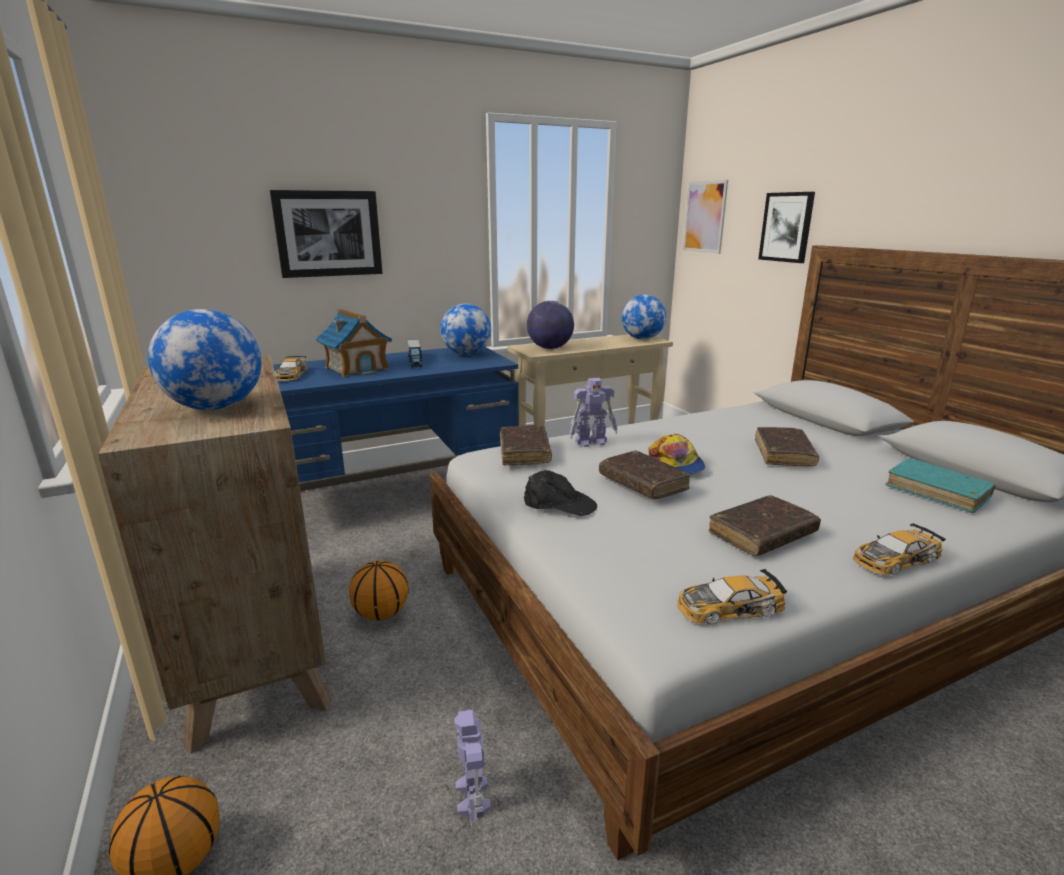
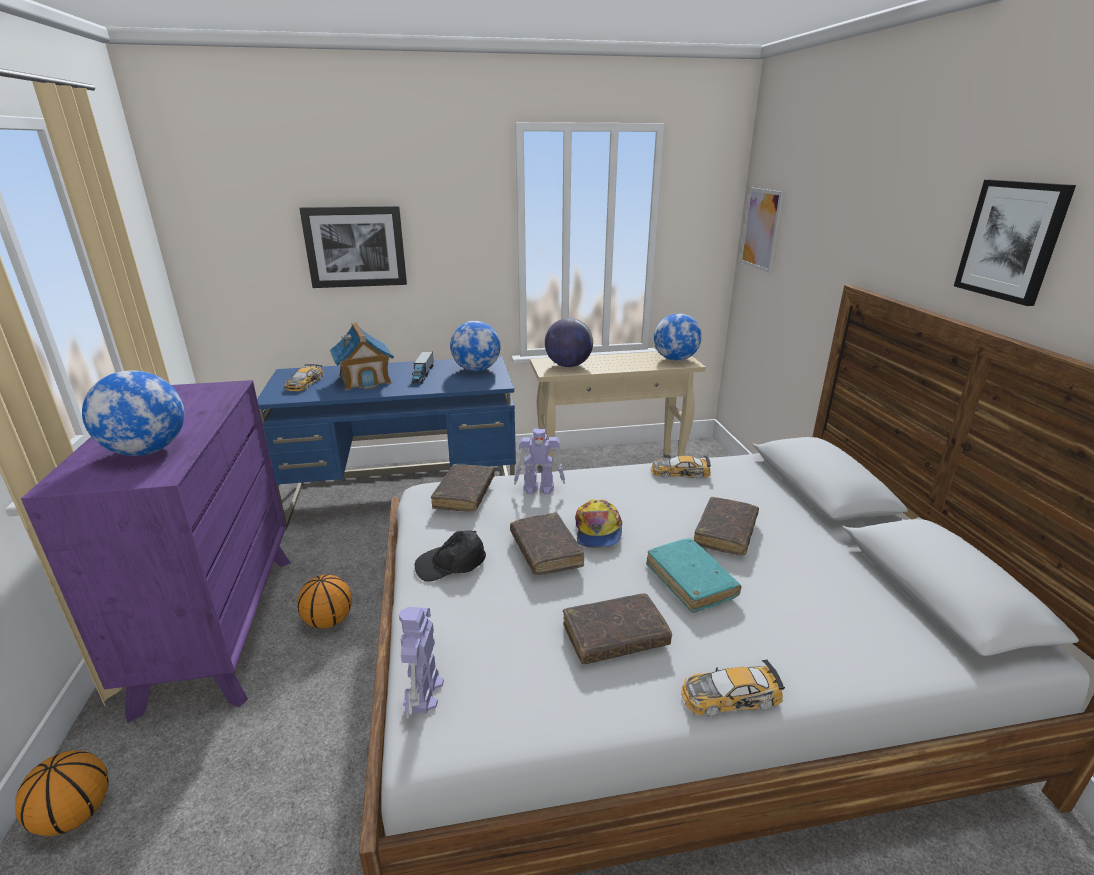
camera: 15 degrees right, 5 degrees up
(255, 640) = (220, 627): brown dresser -> purple dresser
(472, 797) = (306, 820): toy robot -> toy robot (423, 694)
(559, 504) = (451, 563): black cap -> black cap turned 120 degrees clockwise
(728, 607) = (510, 719): toy car -> toy car (680, 472)
(786, 227) = (828, 257): picture -> picture (1011, 240)
(936, 492) = (857, 614): turquoise book -> turquoise book (690, 581)

